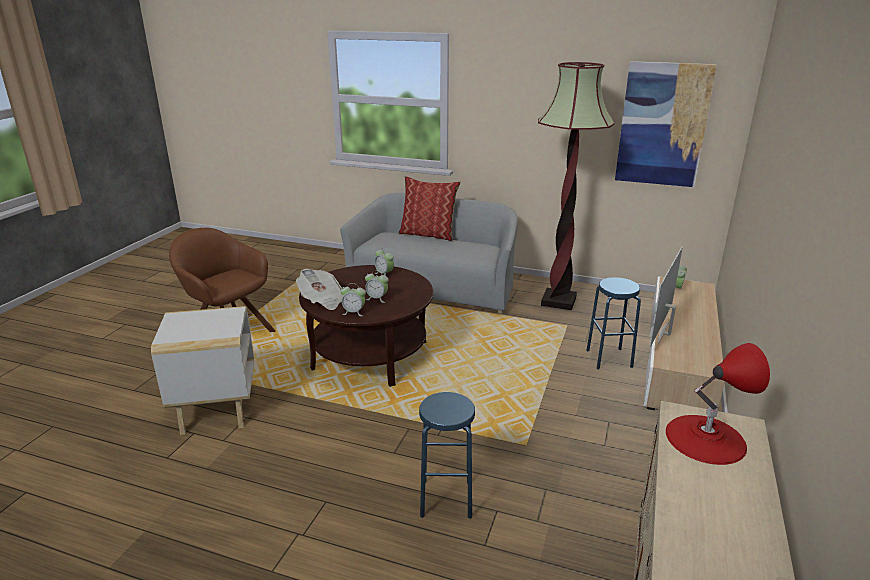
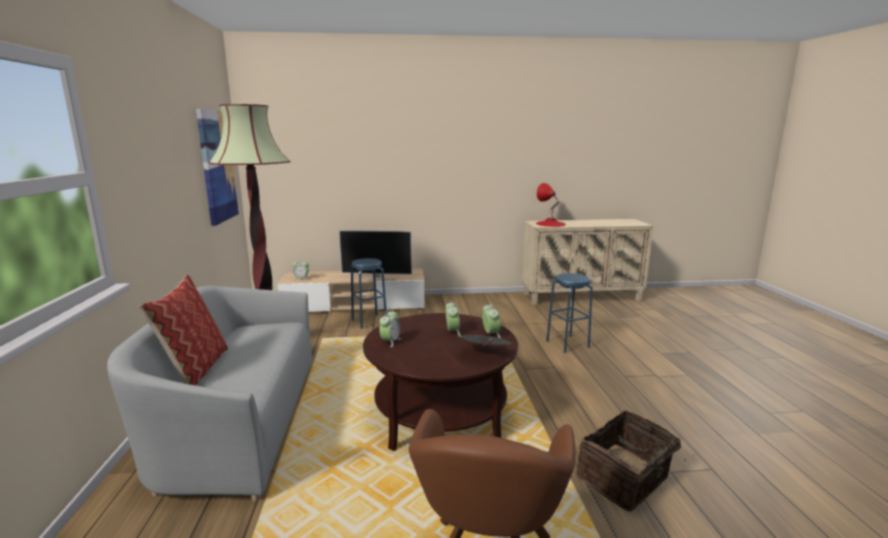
camera: 115 degrees left, 10 degrees down
(216, 407) = (625, 479): white side table -> basket

